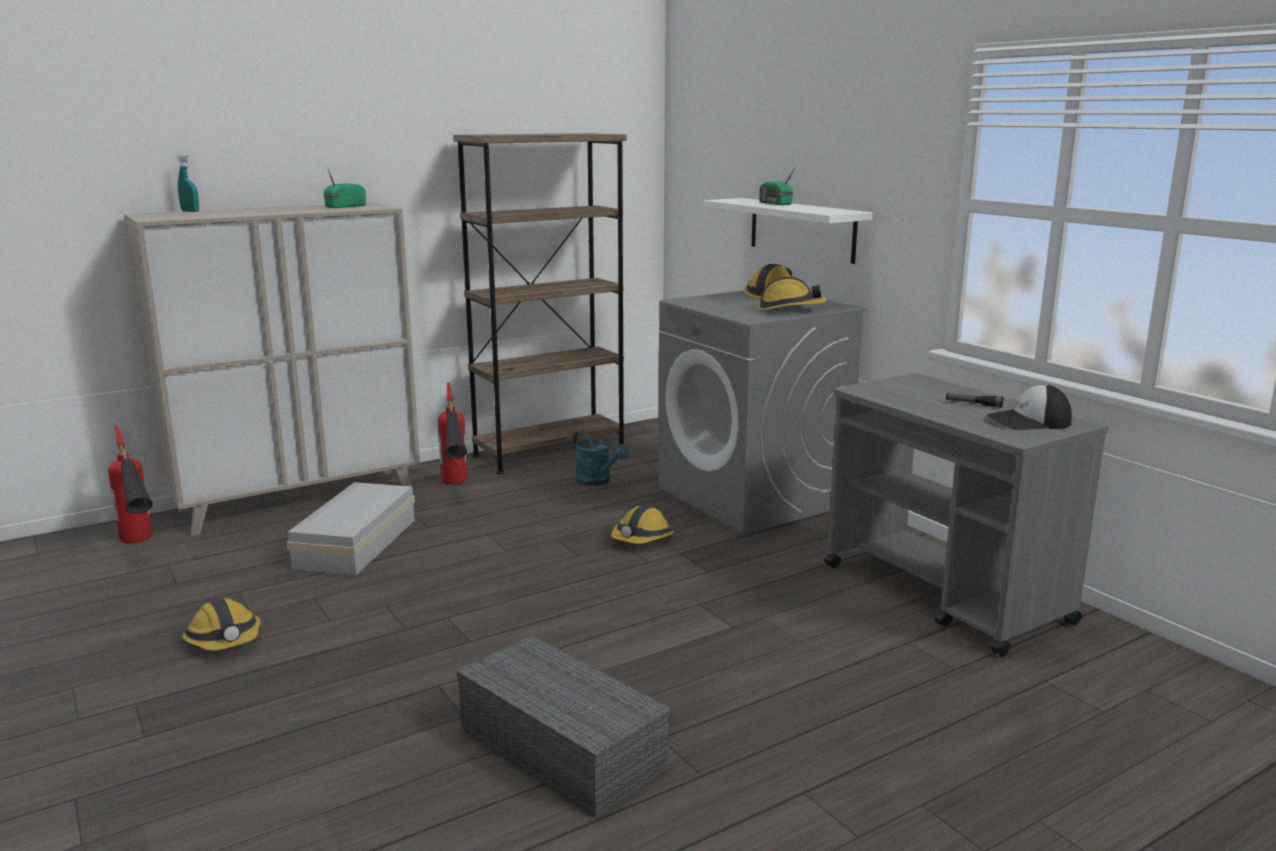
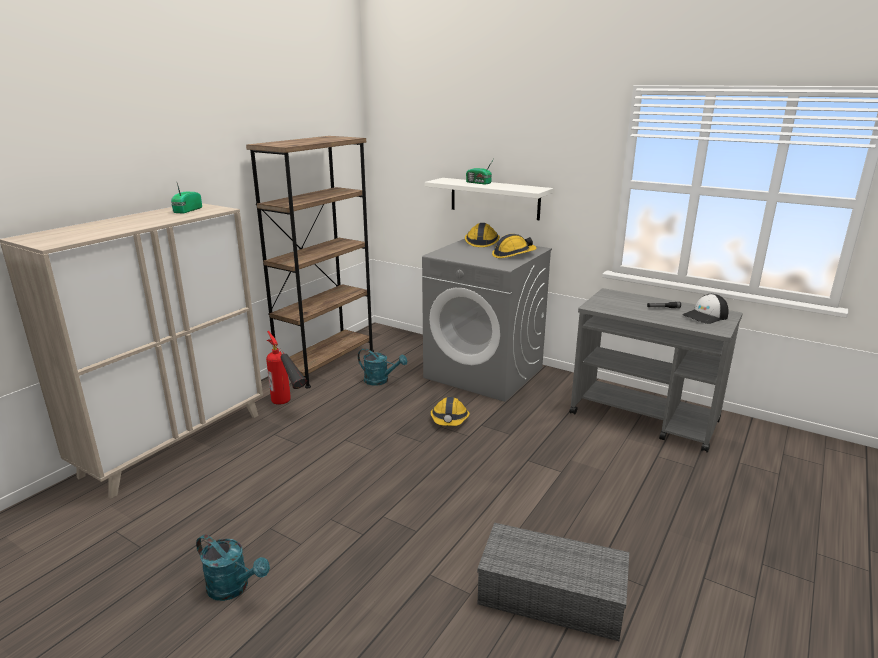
camera: 25 degrees left, 5 degrees up
(140, 547) = (73, 521): fire extinguisher -> none
(190, 211) = (61, 229): turquoise spray bottle -> none
(224, 640) = (234, 588): hard hat -> turquoise watering can
(359, 542) = (259, 469): white storage box -> none

